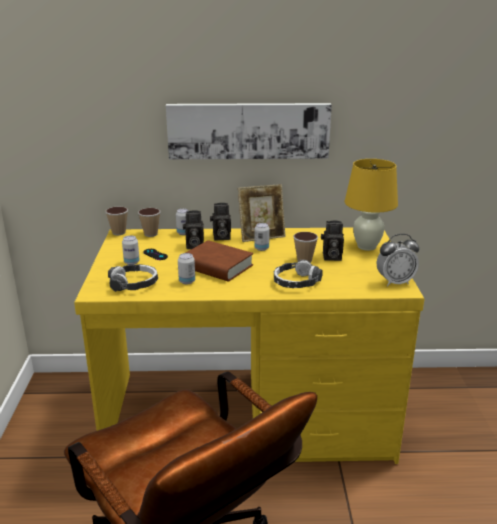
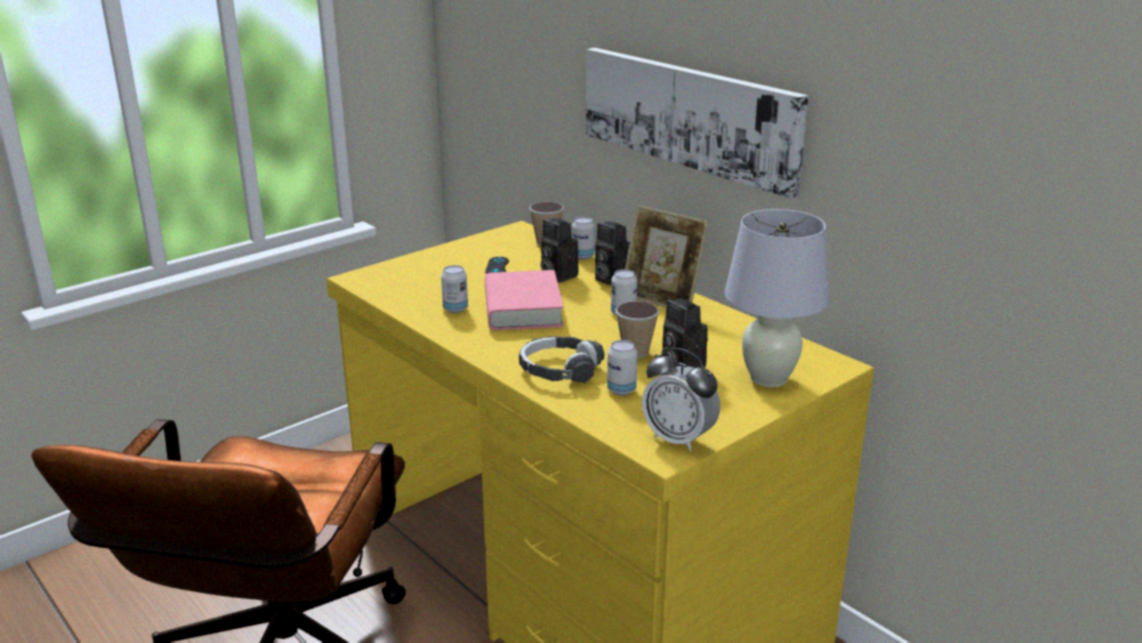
camera: 50 degrees right, 0 degrees up
(119, 232) = (520, 227): cup -> none
(131, 262) = (456, 264): can -> can (621, 390)
(134, 284) = (406, 286): headphones -> none
(217, 266) = (523, 309): brown book -> pink book
(367, 247) = (768, 379): yellow table lamp -> white table lamp

